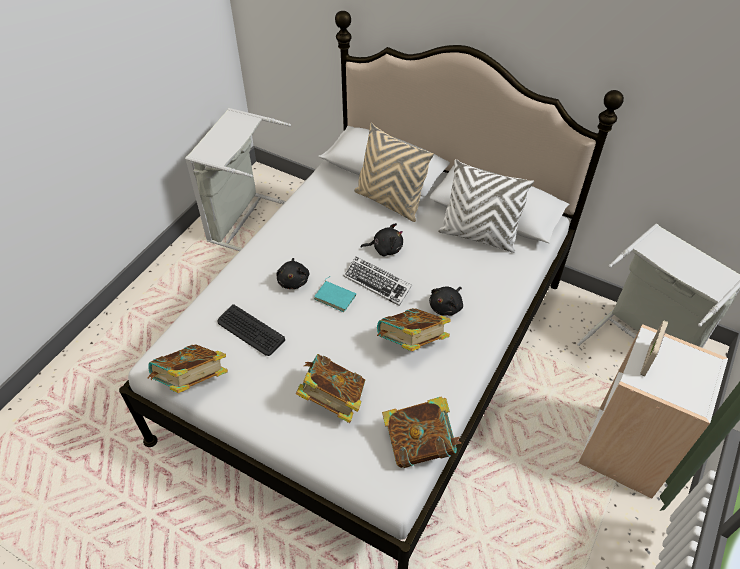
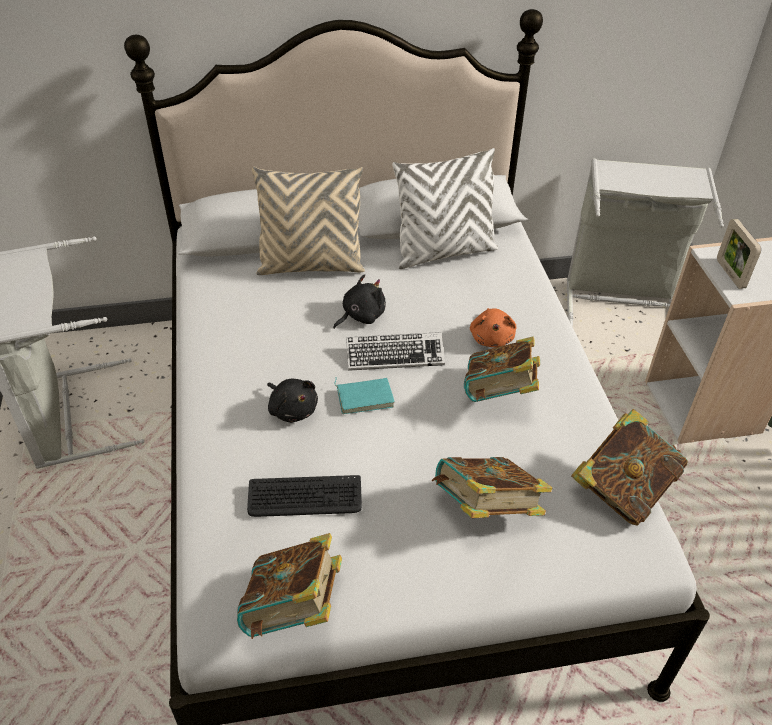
camera: 40 degrees left, 5 degrees down
(446, 306) = (492, 337): black plush toy -> orange plush toy

